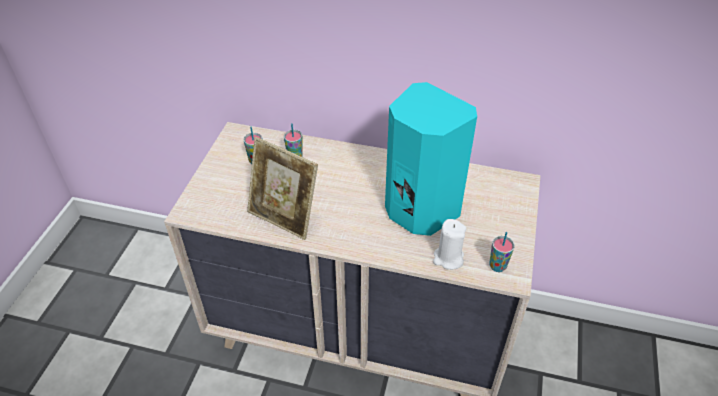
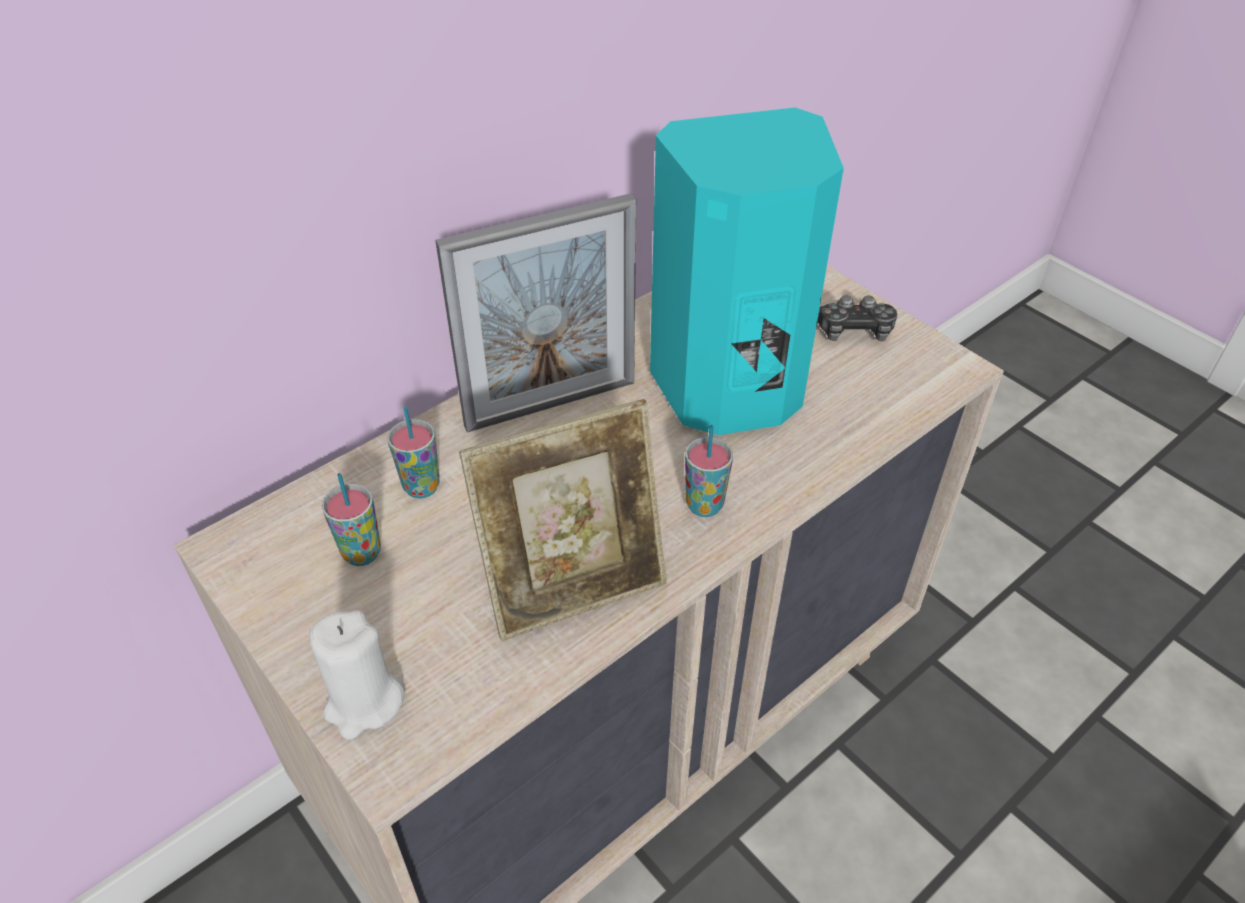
camera: 55 degrees left, 0 degrees up
(363, 167) = (551, 404): none -> picture frame
(448, 258) = (864, 415): white candle -> white candle (364, 702)
(497, 266) = (922, 370): cup -> cup (704, 505)
(499, 232) = (853, 331): none -> game controller

